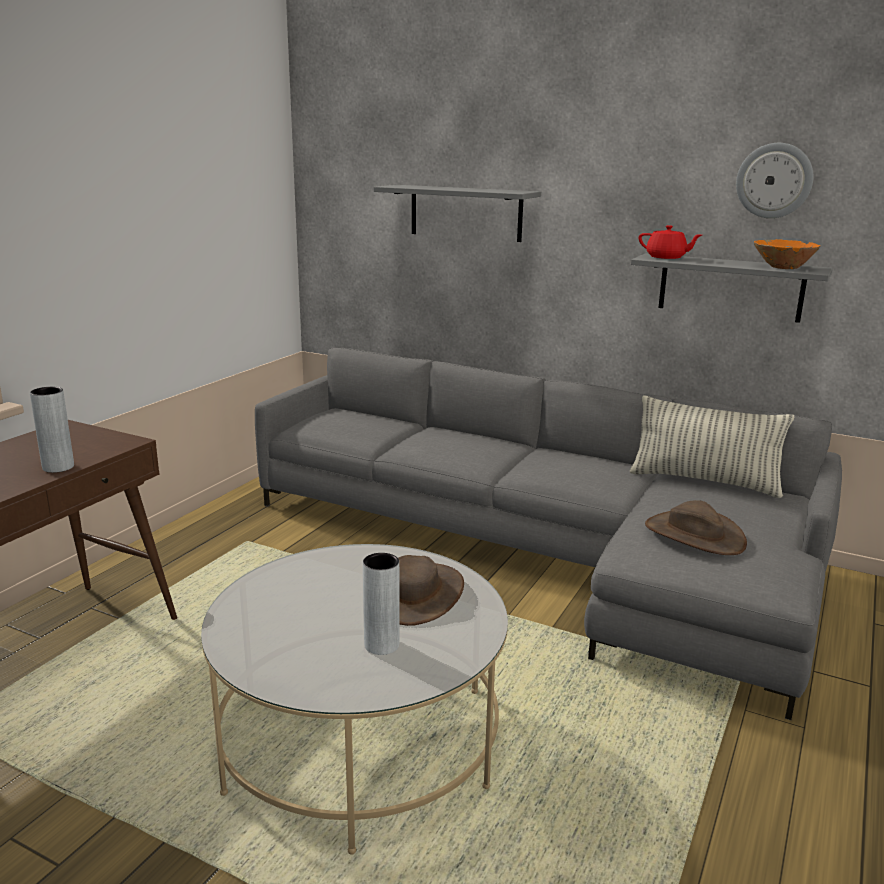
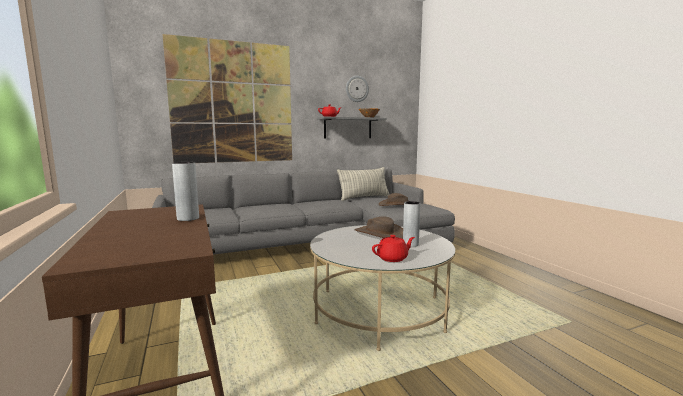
camera: 50 degrees left, 10 degrees down
(276, 654) = (393, 258): none -> red teapot
(465, 213) = (233, 103): grey shelf -> picture

